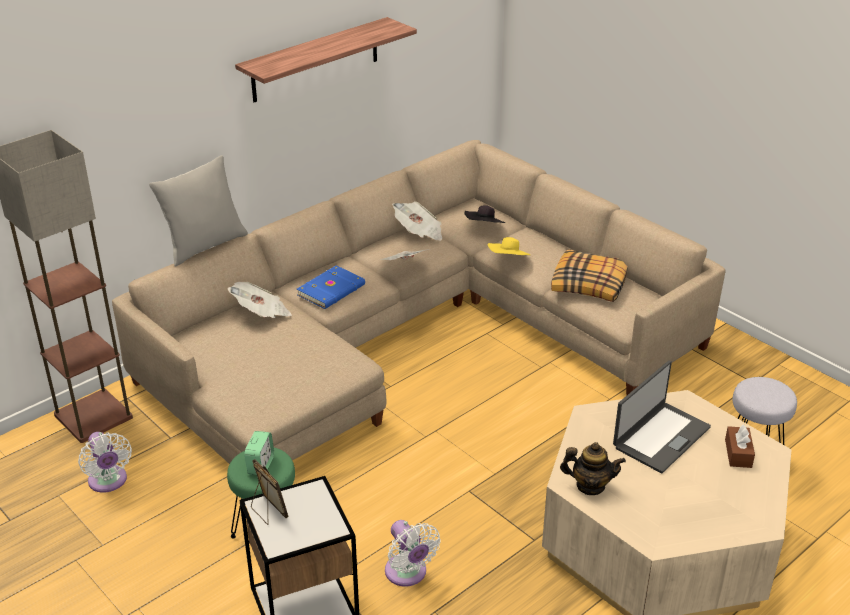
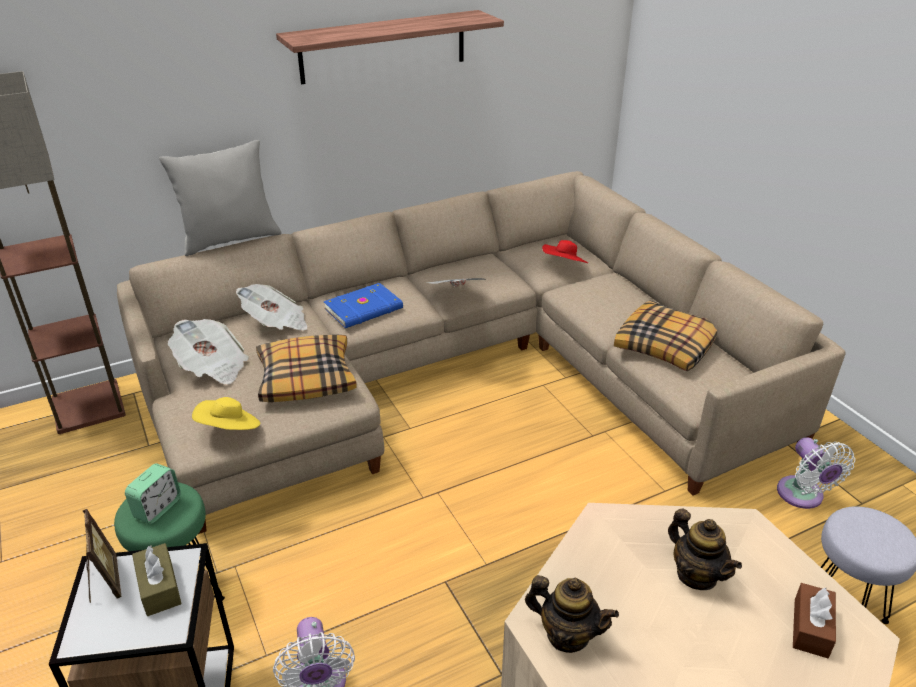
camera: 15 degrees right, 0 degrees up
(108, 482) = (56, 484): white fan -> white fan (802, 496)
(310, 507) = (159, 587): none -> brown tissue box
(314, 354) = (306, 378): none -> pillow
(419, 232) = (489, 261): newspaper -> newspaper (212, 367)
(484, 227) = (564, 265): black hat -> red hat
(508, 260) = (577, 304): yellow hat -> yellow hat (229, 429)
(660, 437) = (696, 575): laptop -> teapot

